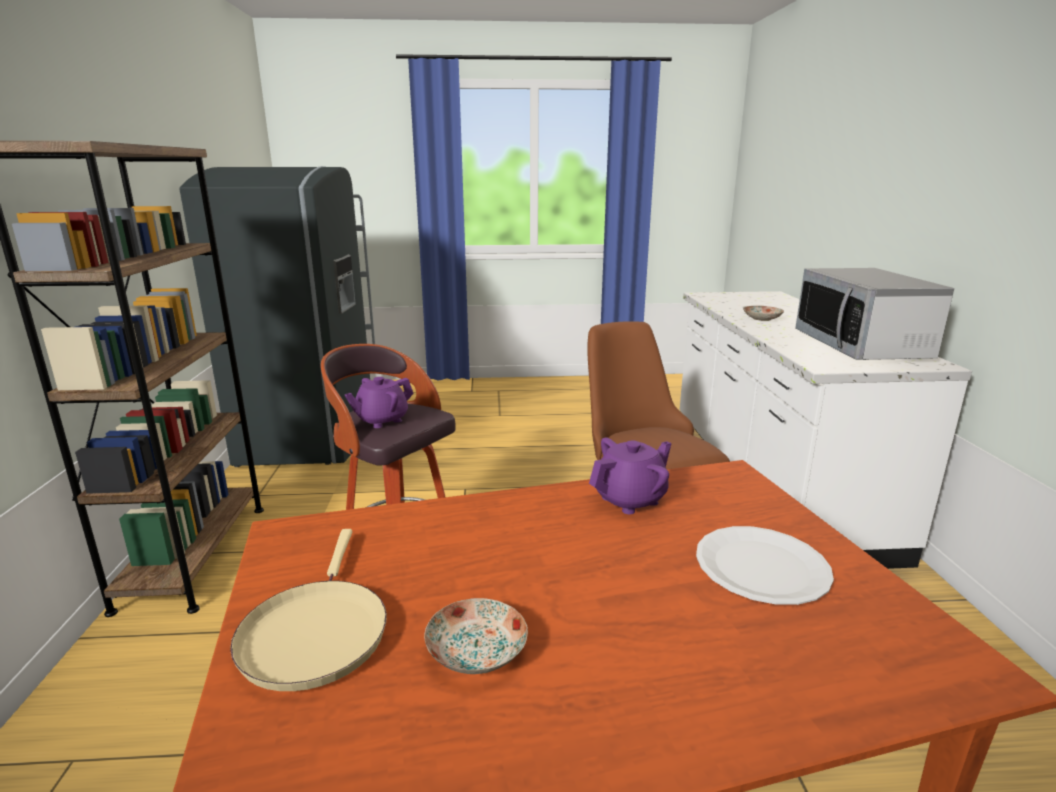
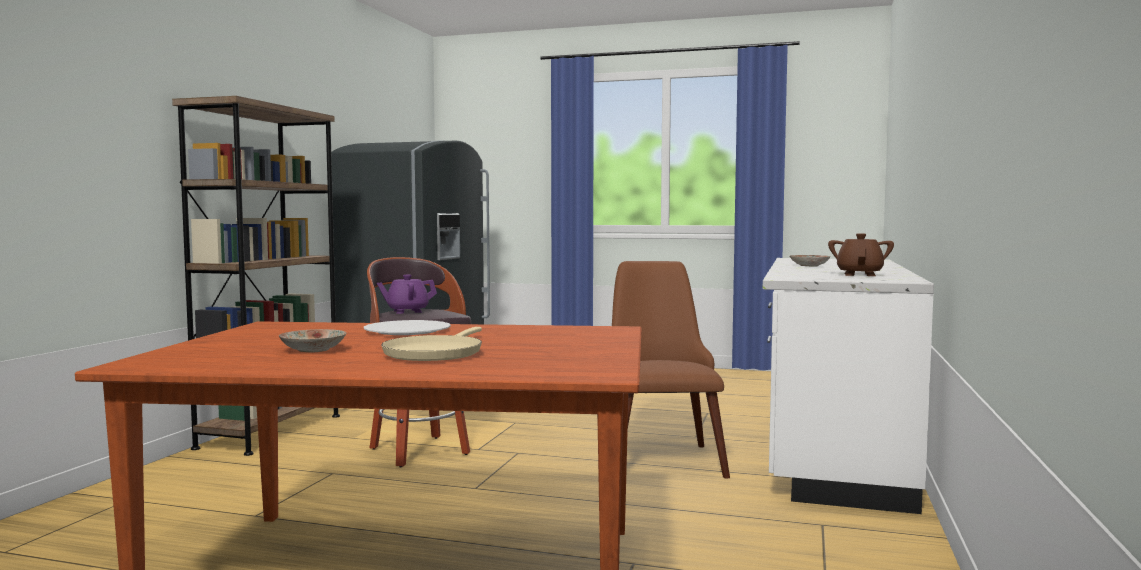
camera: 20 degrees right, 15 degrees down
(315, 632) = (239, 341): beige frying pan -> beige frying pan (435, 353)
(630, 499) = (511, 330): purple teapot -> none
(762, 567) = (545, 348): white plate -> white plate (407, 330)
(860, 347) = (859, 274): microwave -> brown teapot

